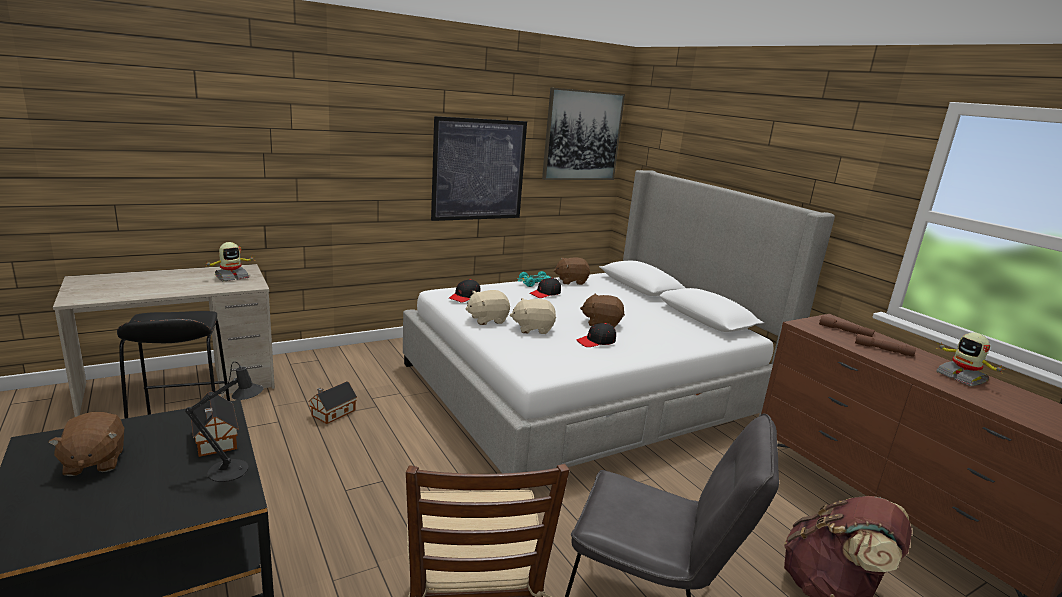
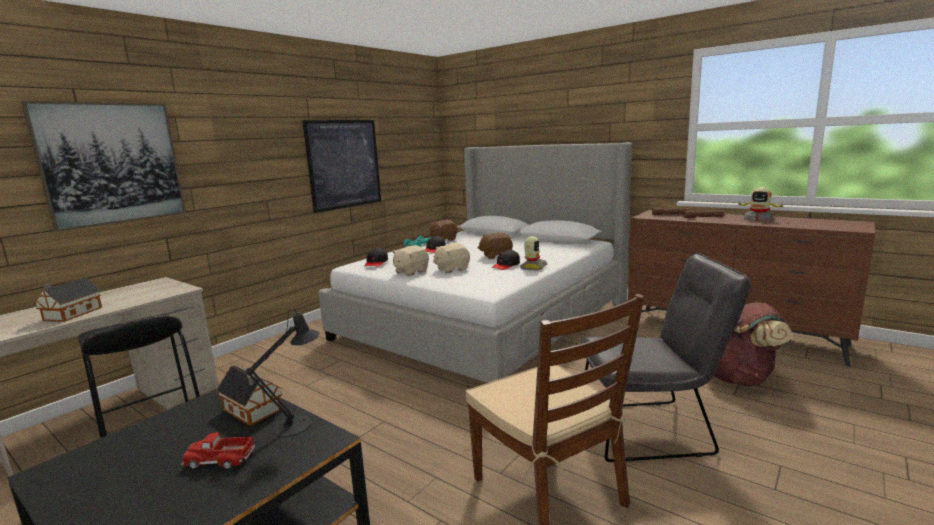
camera: 20 degrees left, 5 degrees down
(94, 462) = (139, 464): brown plush toy -> none
(146, 483) = (219, 460): none -> toy truck
(231, 277) = (152, 289): toy robot -> toy robot (532, 267)
(331, 413) = (292, 390): toy house -> toy house (71, 314)
(582, 135) = (414, 129): picture -> picture (112, 163)

